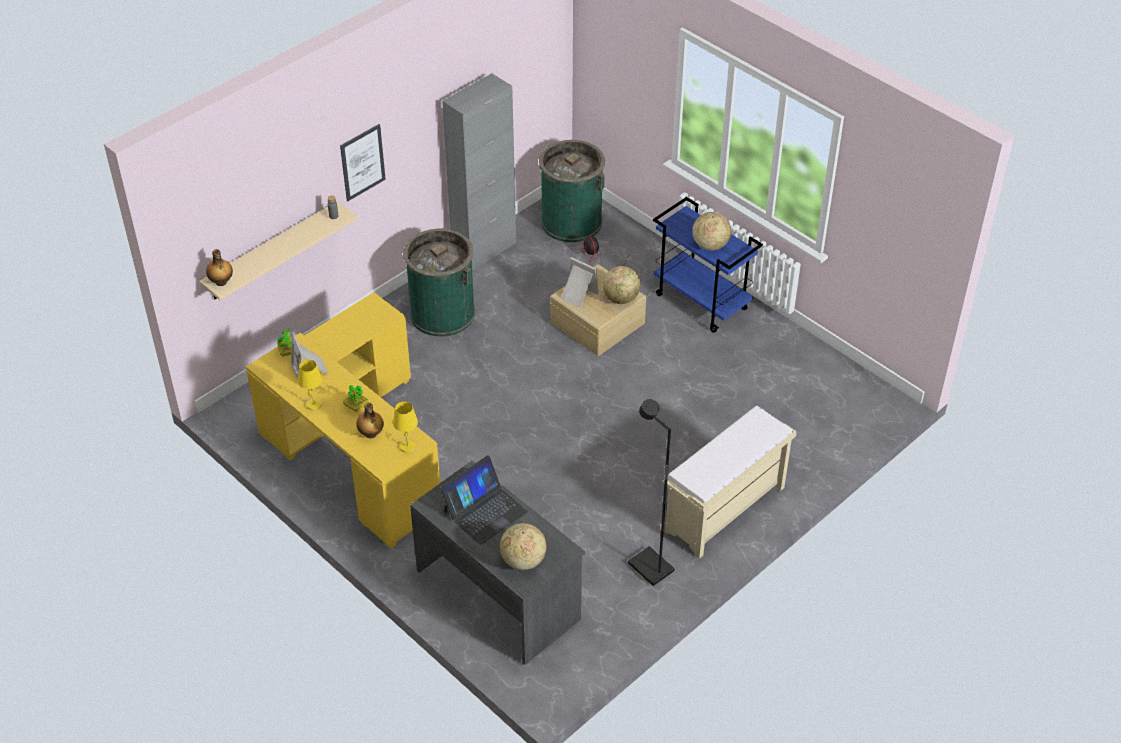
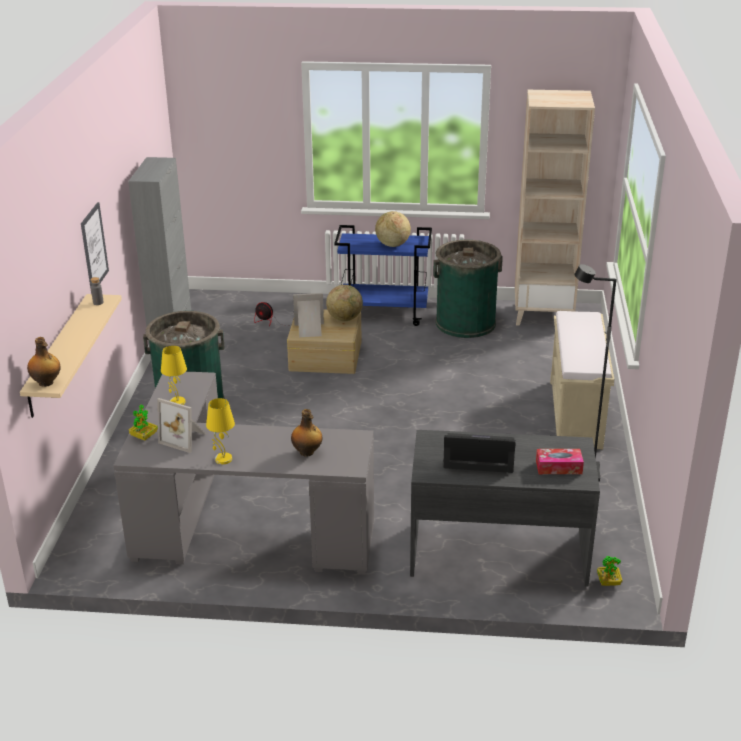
camera: 40 degrees left, 15 degrees down
(352, 451) = (234, 527): yellow desk -> grey desk
(356, 406) = (265, 442): potted plant -> potted plant (608, 582)
(407, 447) = (352, 445): yellow table lamp -> yellow table lamp (177, 402)
(485, 511) = (479, 454): laptop -> laptop turned 90 degrees counterclockwise
(523, 560) = (558, 467): globe -> tissue box
(571, 222) = (221, 311): green trash can -> green trash can (465, 323)
(843, 386) = (543, 315): none -> beige bookcase

